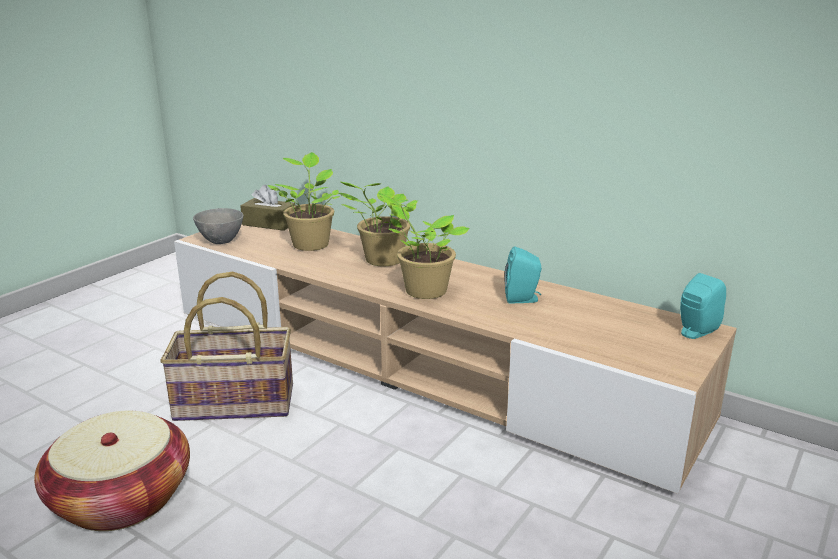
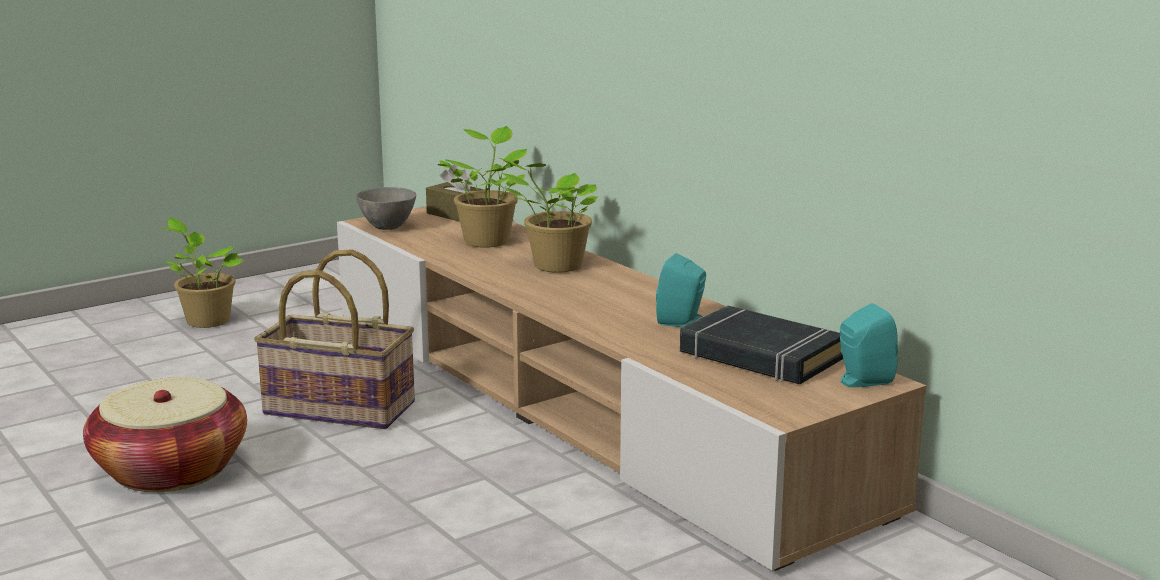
camera: 20 degrees right, 5 degrees down
(422, 290) = (570, 300): potted plant -> potted plant (205, 320)
(605, 321) = (759, 356): none -> black book

